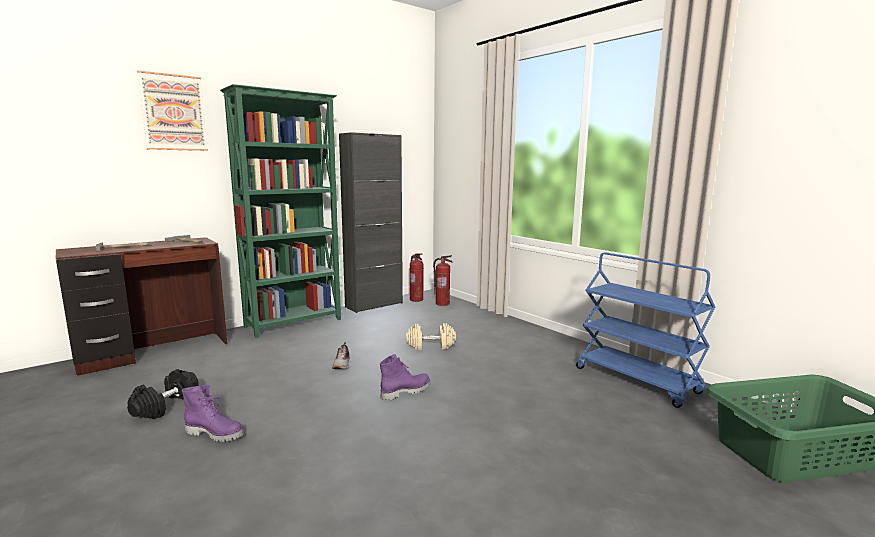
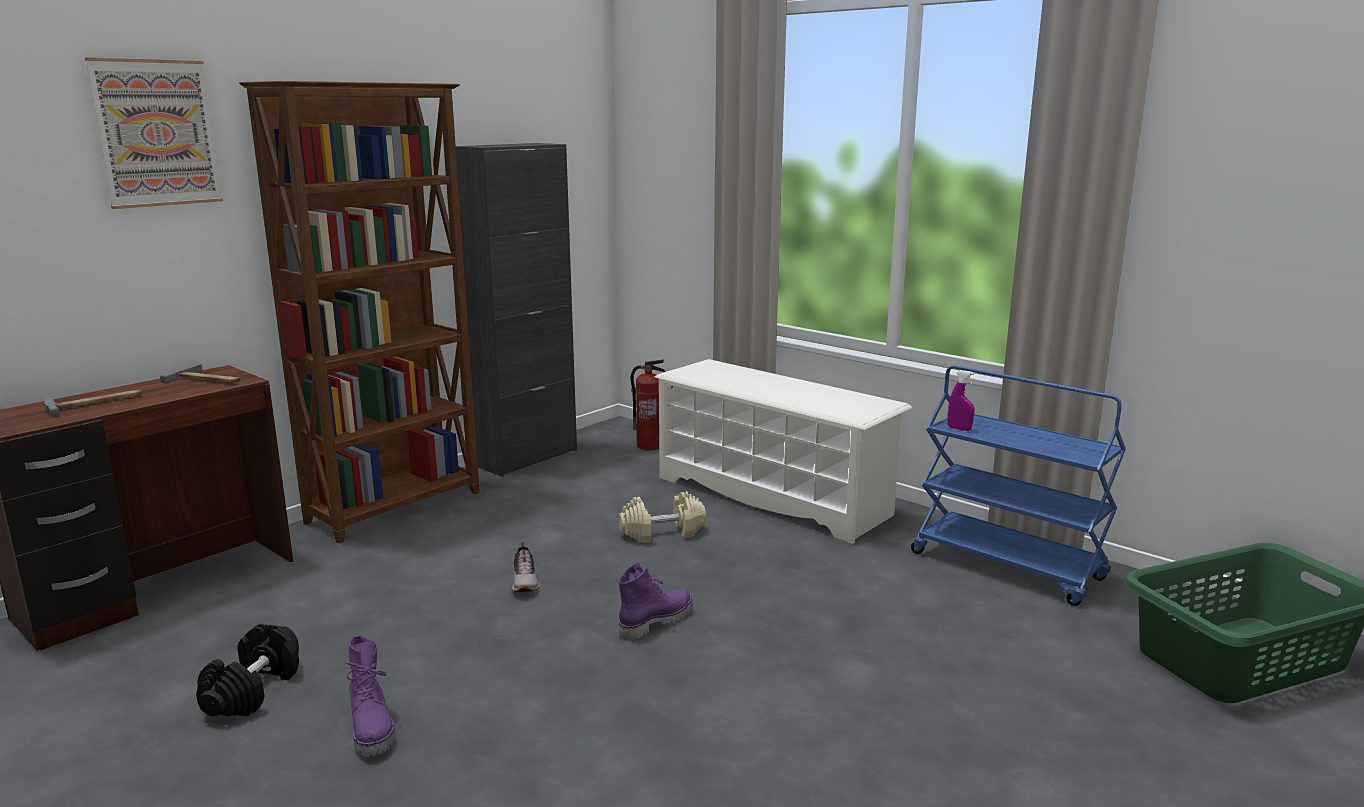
camera: 10 degrees left, 5 degrees up
(215, 433) = (373, 728): purple boot -> purple boot turned 60 degrees clockwise
(294, 323) = (397, 507): green bookcase -> brown bookcase
(416, 299) = (599, 441): fire extinguisher -> none
(502, 332) = (773, 496): none -> white shoe rack
(606, 291) = (959, 429): none -> purple spray bottle

